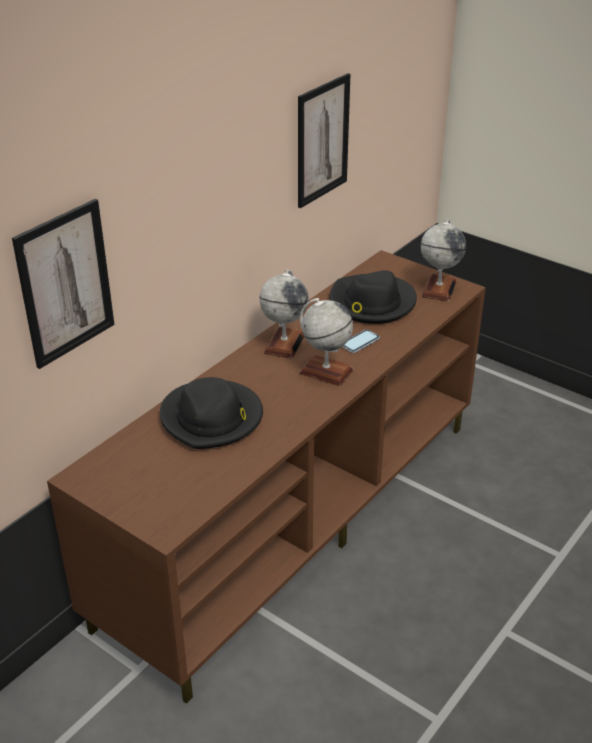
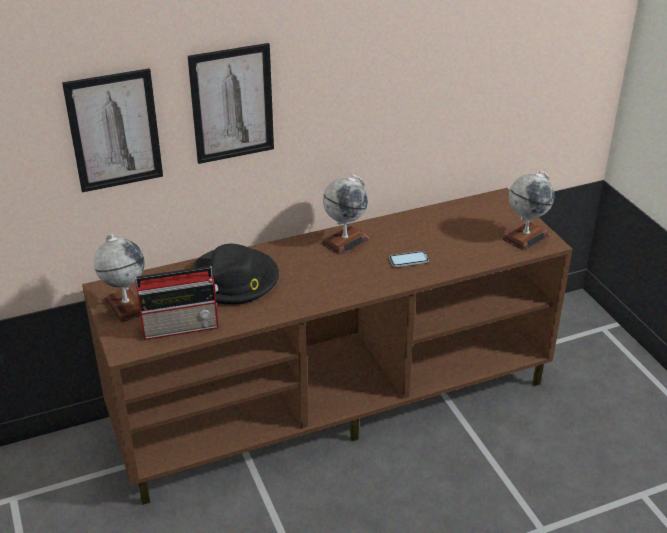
camera: 30 degrees right, 0 degrees up
(203, 483) = (182, 326): none -> radio
(322, 140) = (431, 68): picture -> picture (232, 103)
(326, 371) = (356, 274): globe -> globe (126, 305)
(371, 303) = (452, 230): black hat -> none

